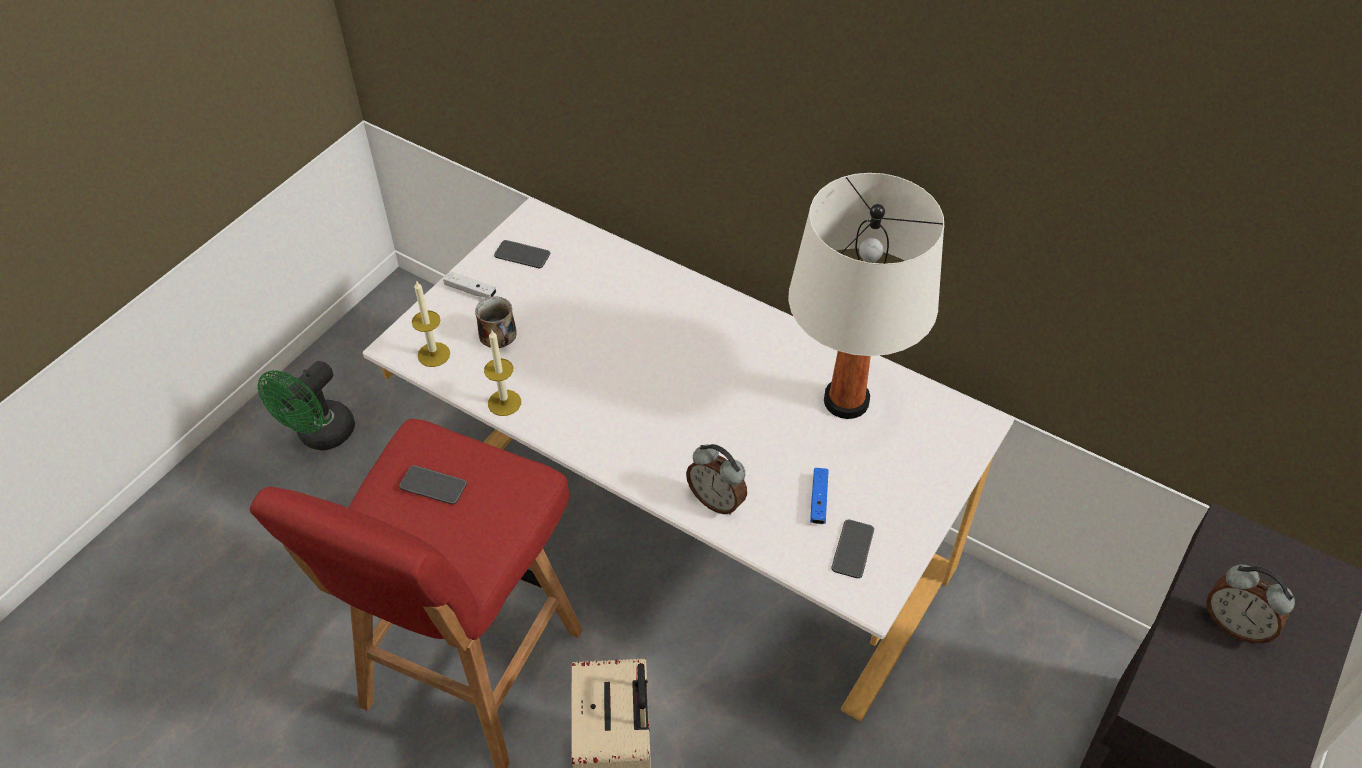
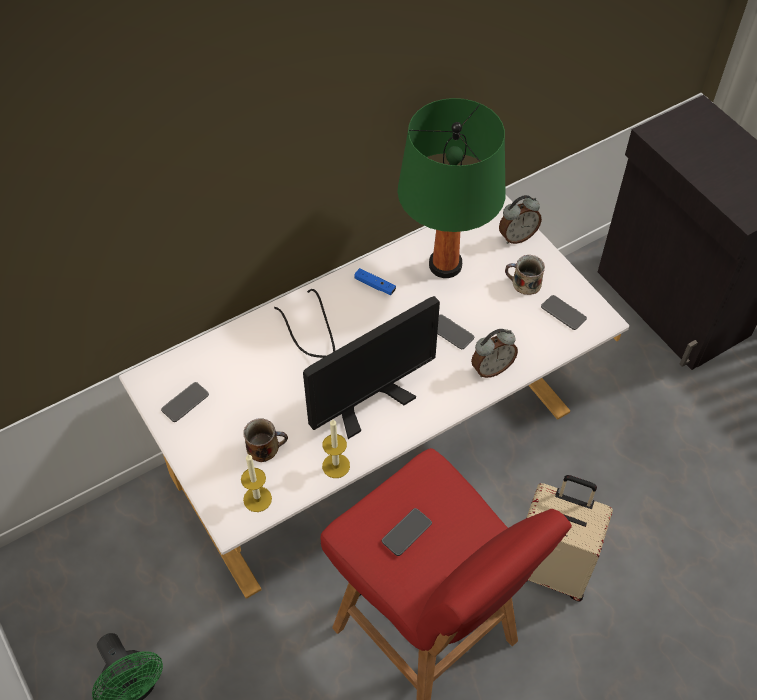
camera: 65 degrees left, 5 degrees up
(470, 290) = (202, 451): white game controller -> none
(621, 378) = (354, 383): none -> monitor
(746, 442) = (451, 332): none -> phone
(818, 500) = (518, 314): blue game controller -> blue game controller (375, 285)
(846, 401) = (445, 265): white table lamp -> green table lamp
(873, 491) = (524, 283): none -> mug
(1235, 625) = (712, 161): alarm clock -> alarm clock (517, 236)

